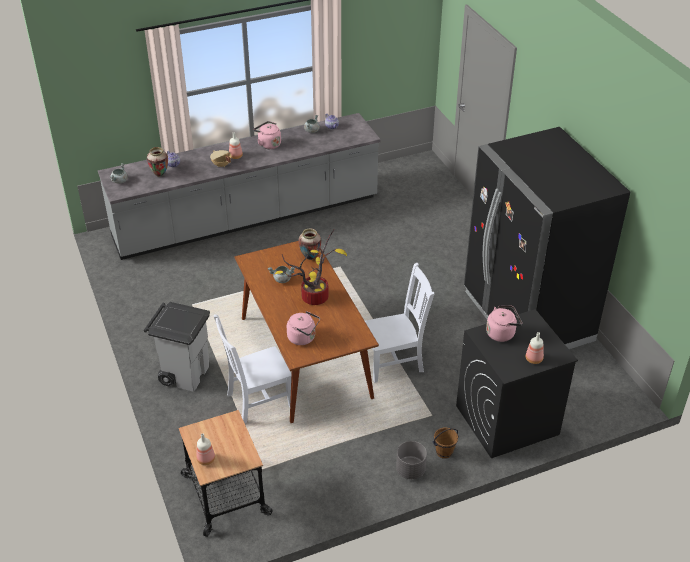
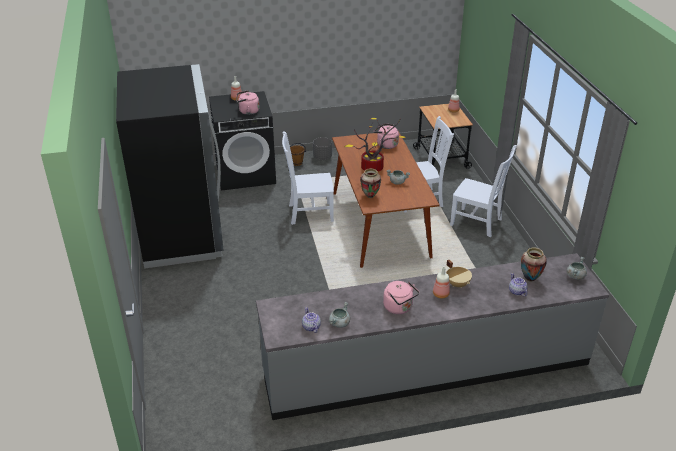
camera: 170 degrees left, 5 degrees down
(185, 373) = (477, 223): grey trash can -> white chair

